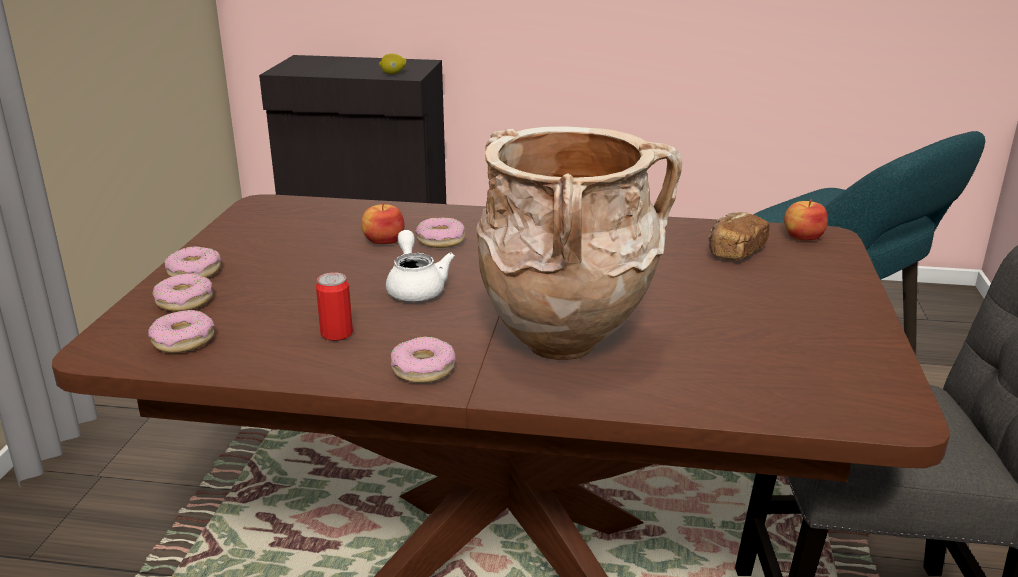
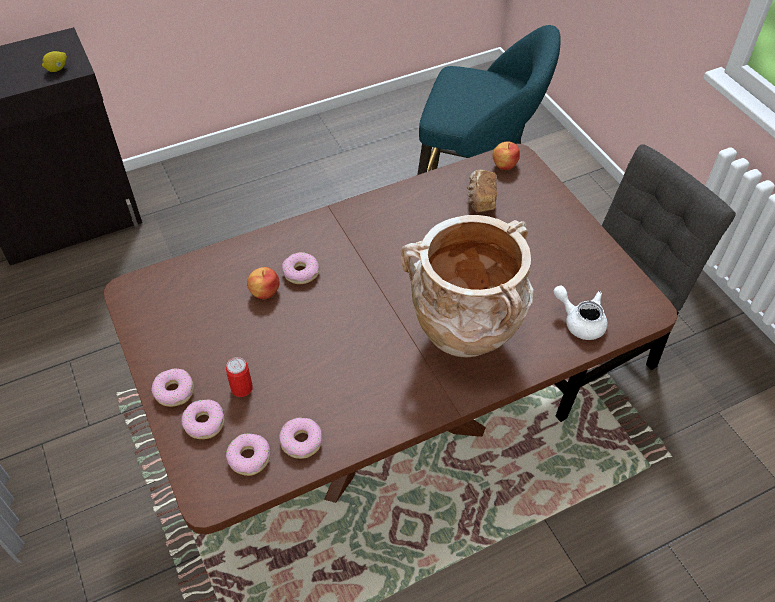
camera: 35 degrees left, 25 degrees up
(336, 333) = (333, 398): can -> can (241, 388)
(416, 288) = (335, 330): white teapot -> white teapot (580, 321)
(422, 369) = (411, 401): donut -> donut (301, 441)

